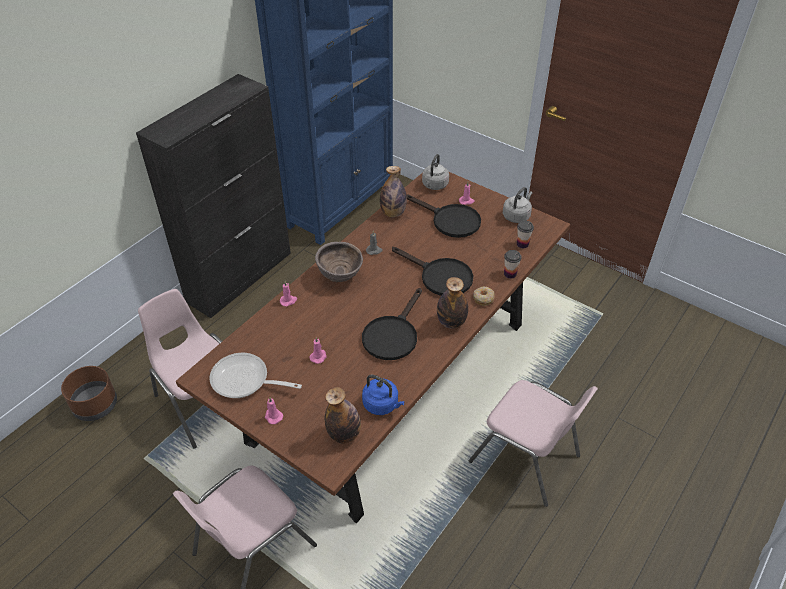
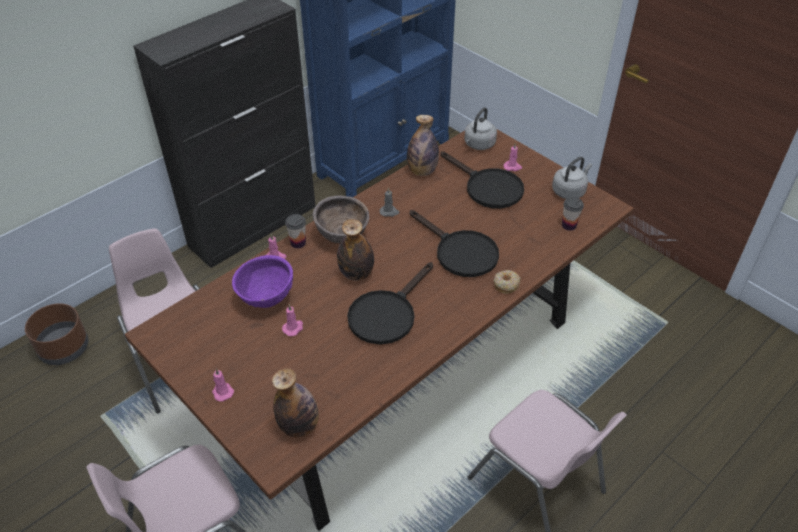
camera: 10 degrees right, 0 degrees up
(245, 381) = (201, 345): frying pan -> none
(290, 336) = (266, 299): none -> purple bowl
(382, 405) = (353, 397): blue kettle -> none
(451, 322) = (460, 308): bottle -> bottle (356, 273)
(510, 274) = (545, 259): cup -> cup (298, 243)

